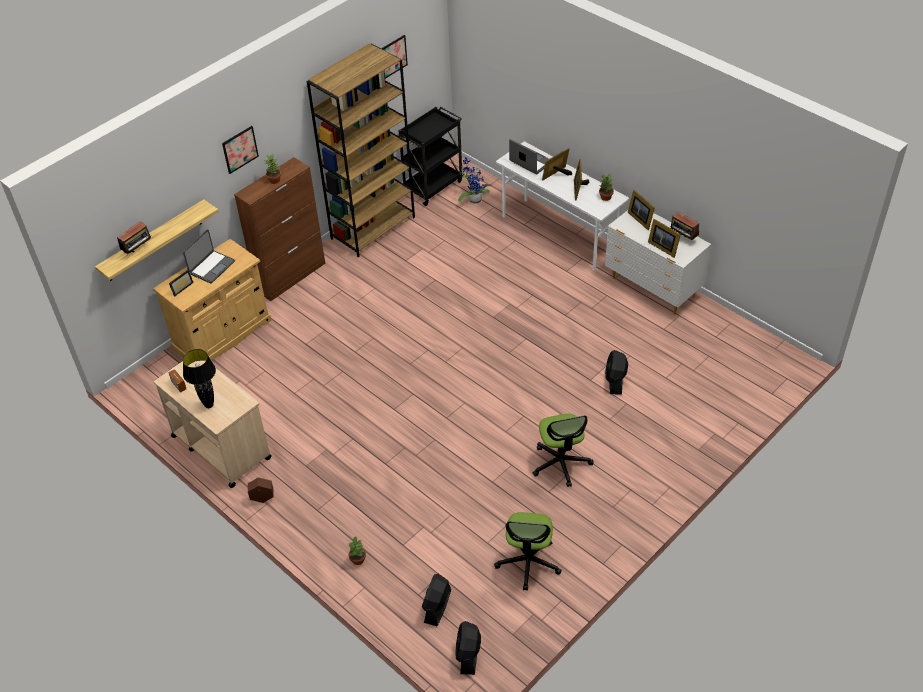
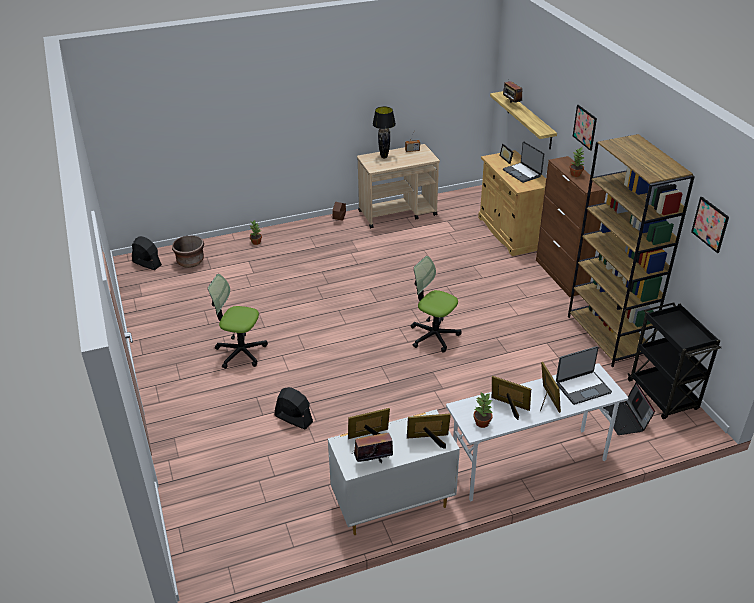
camera: 115 degrees right, 10 degrees down
(437, 606) = (190, 261): black fan -> brown planter
(473, 199) = (625, 419): potted plant -> laptop
(528, 562) = (178, 307): office chair -> office chair (434, 336)

